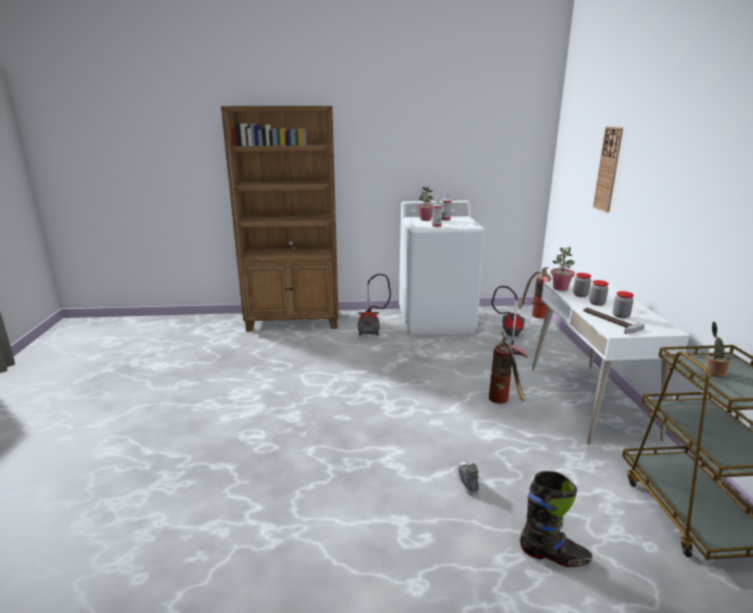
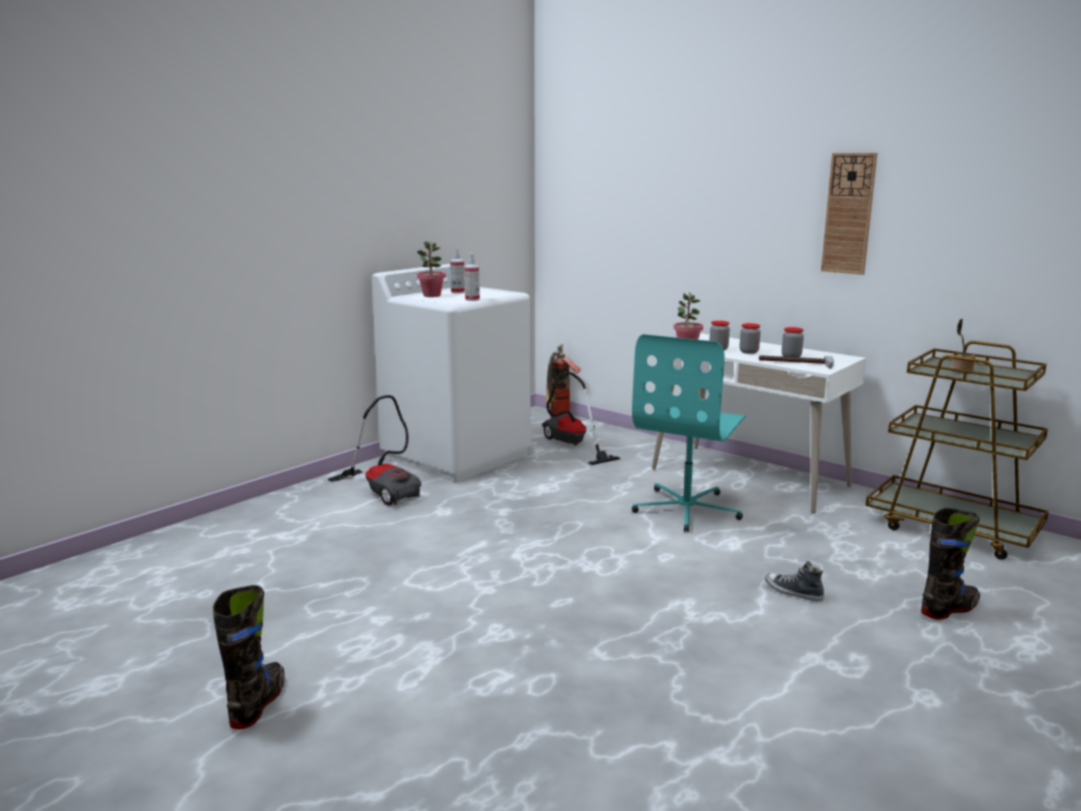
camera: 45 degrees left, 5 degrees down
(179, 397) = (258, 703): none -> black boot
(294, 321) = (243, 524): brown bookcase -> none
(504, 402) = (687, 509): fire extinguisher -> turquoise office chair
(608, 169) = (665, 198): wall clock -> wall clock (848, 213)

